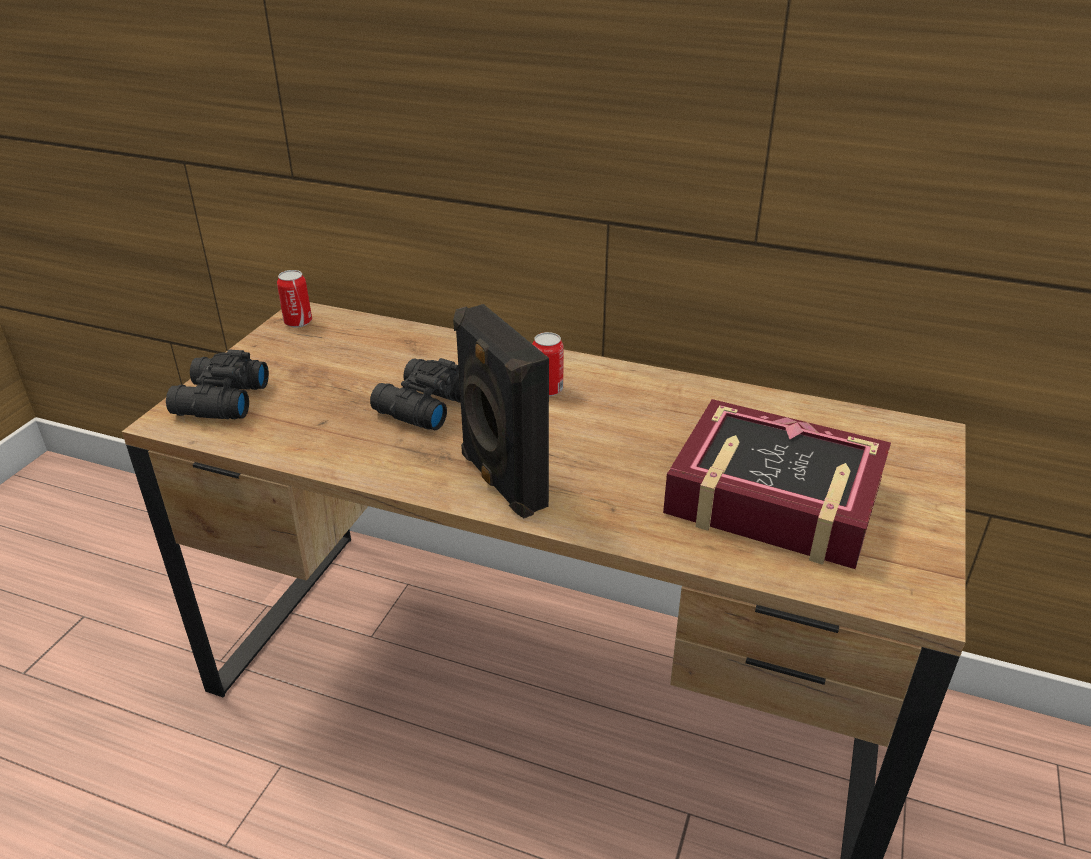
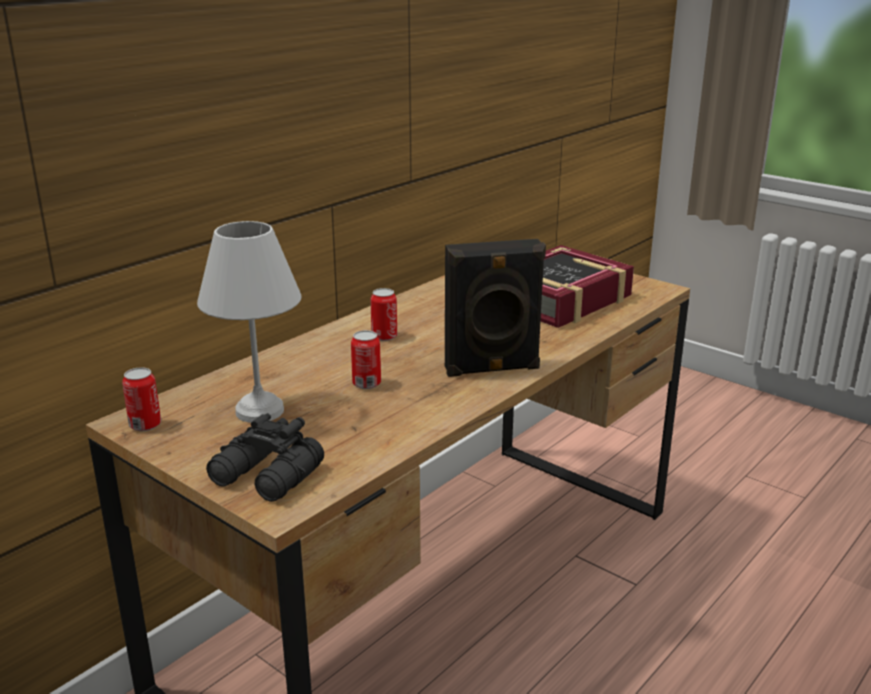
camera: 70 degrees left, 10 degrees down
(343, 365) = (261, 410): none -> white table lamp
(422, 406) = (366, 384): black binoculars -> can

